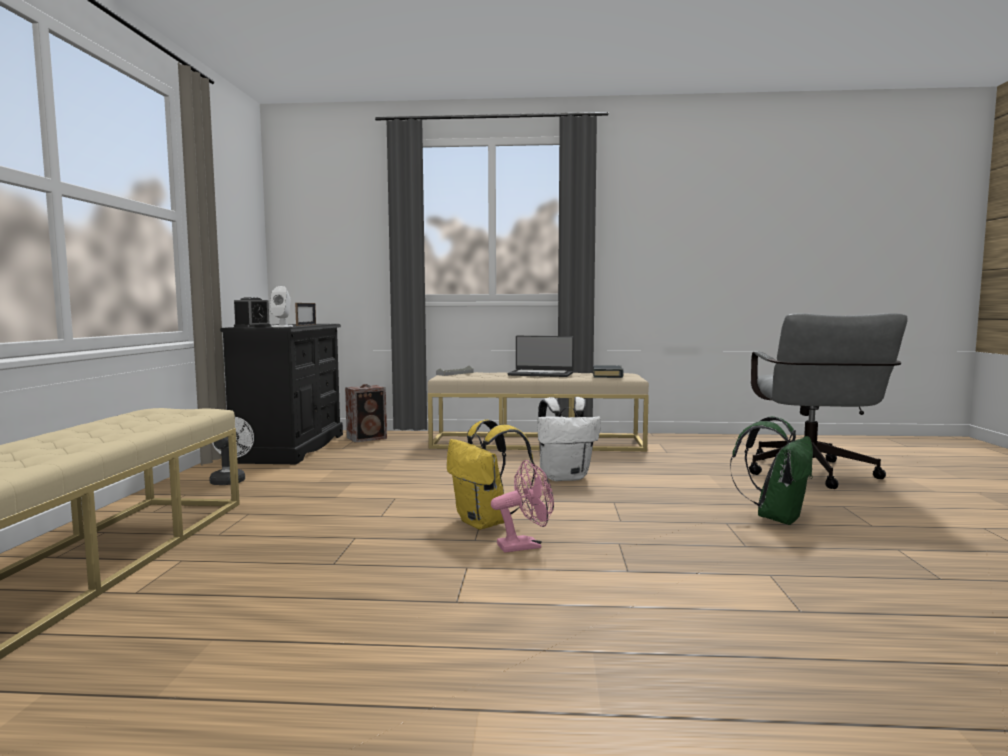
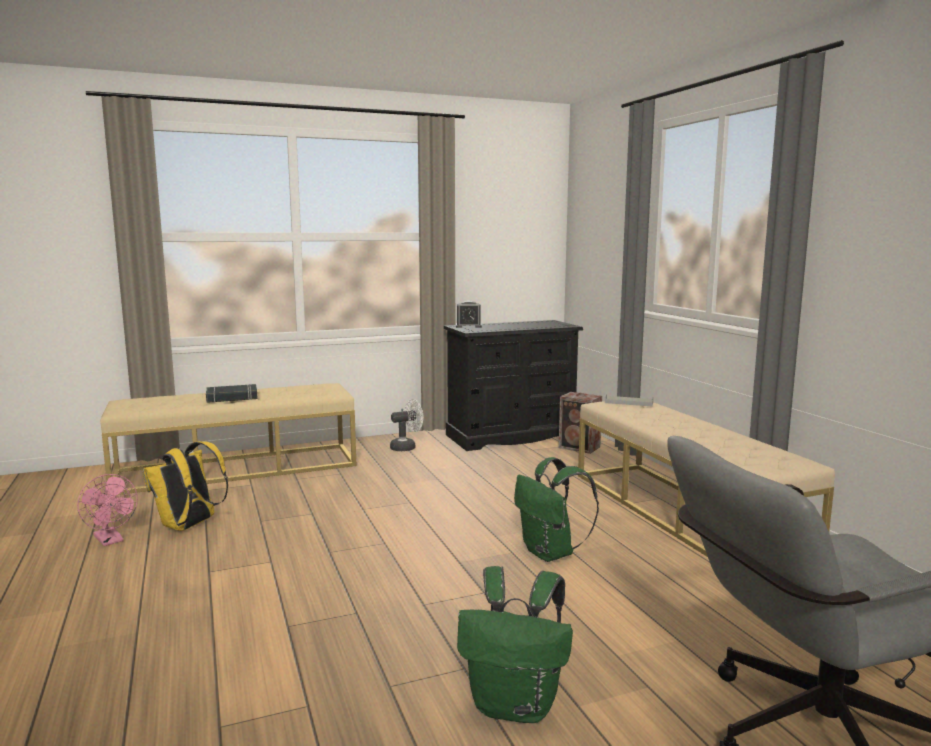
camera: 65 degrees right, 5 degrees up
(282, 326) = (478, 329): white speaker -> none
(306, 325) = (520, 328): picture frame -> none
(486, 523) = (372, 547): yellow backpack -> yellow backpack (189, 526)
(525, 545) = (326, 573): pink fan -> pink fan (111, 540)
(541, 374) = (696, 428): laptop -> none
(565, 477) = (551, 553): white backpack -> green backpack
(607, 375) = (749, 455): black book -> black book (232, 398)

